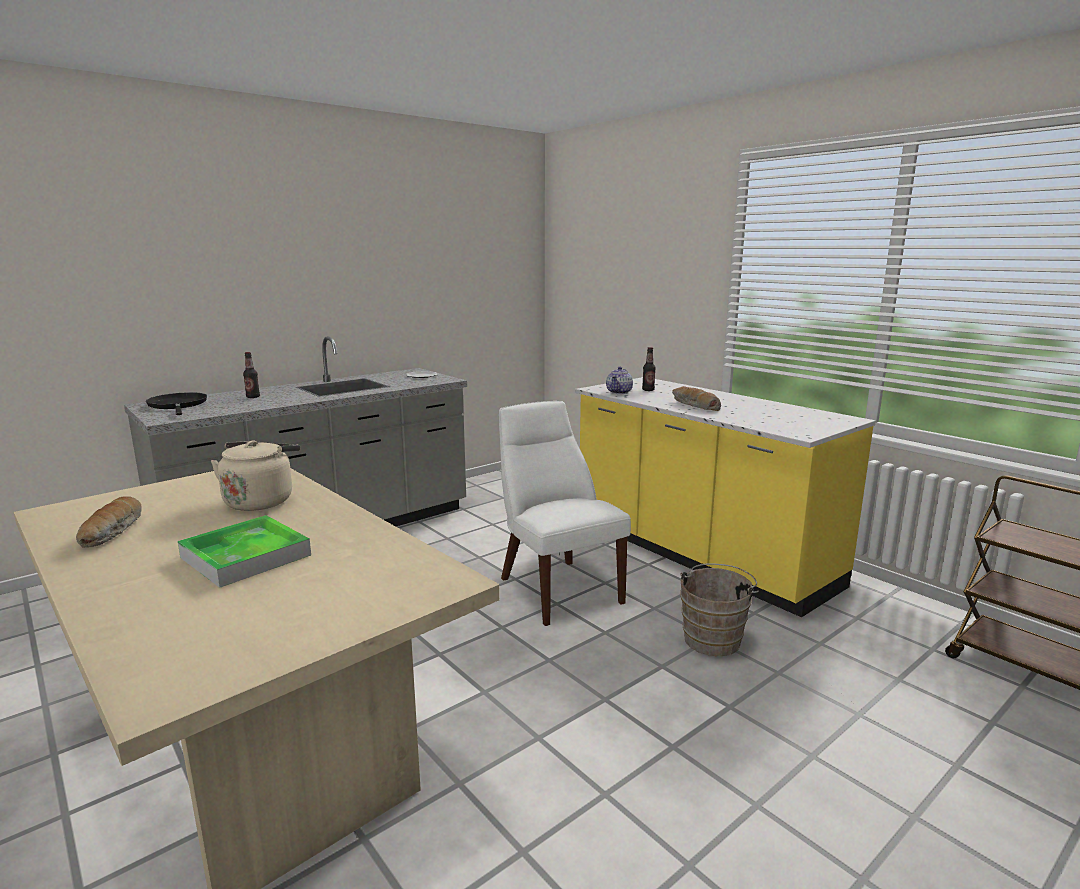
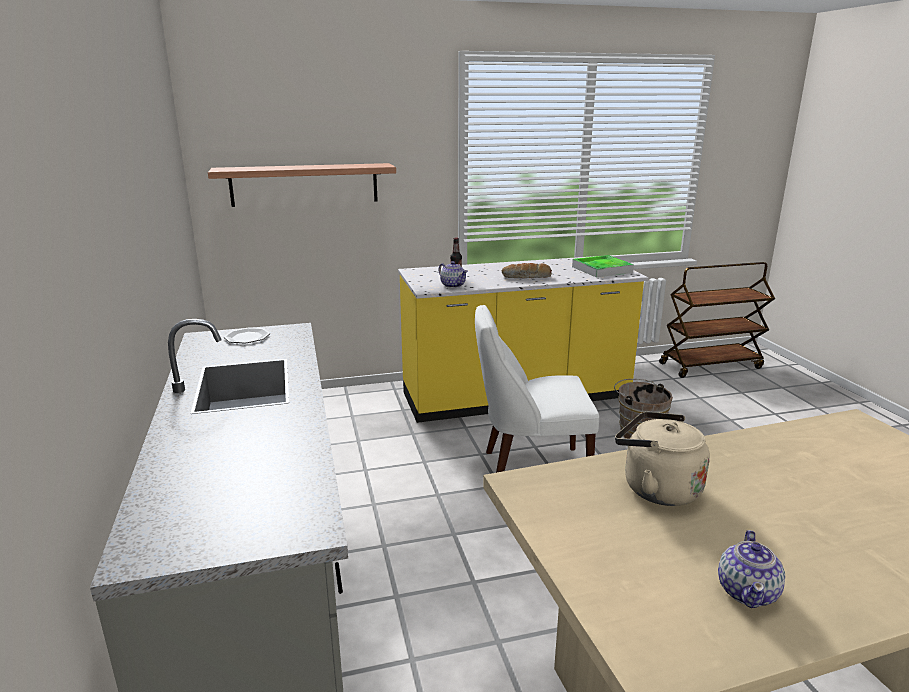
camera: 65 degrees left, 5 degrees up
(113, 532) = (748, 592): bread -> teapot
(178, 405) = (200, 517): black frying pan -> none
(246, 556) = (819, 501): tray -> tray (602, 270)
(253, 397) = (223, 448): bottle -> none
(607, 287) = (304, 184): none -> shelf

